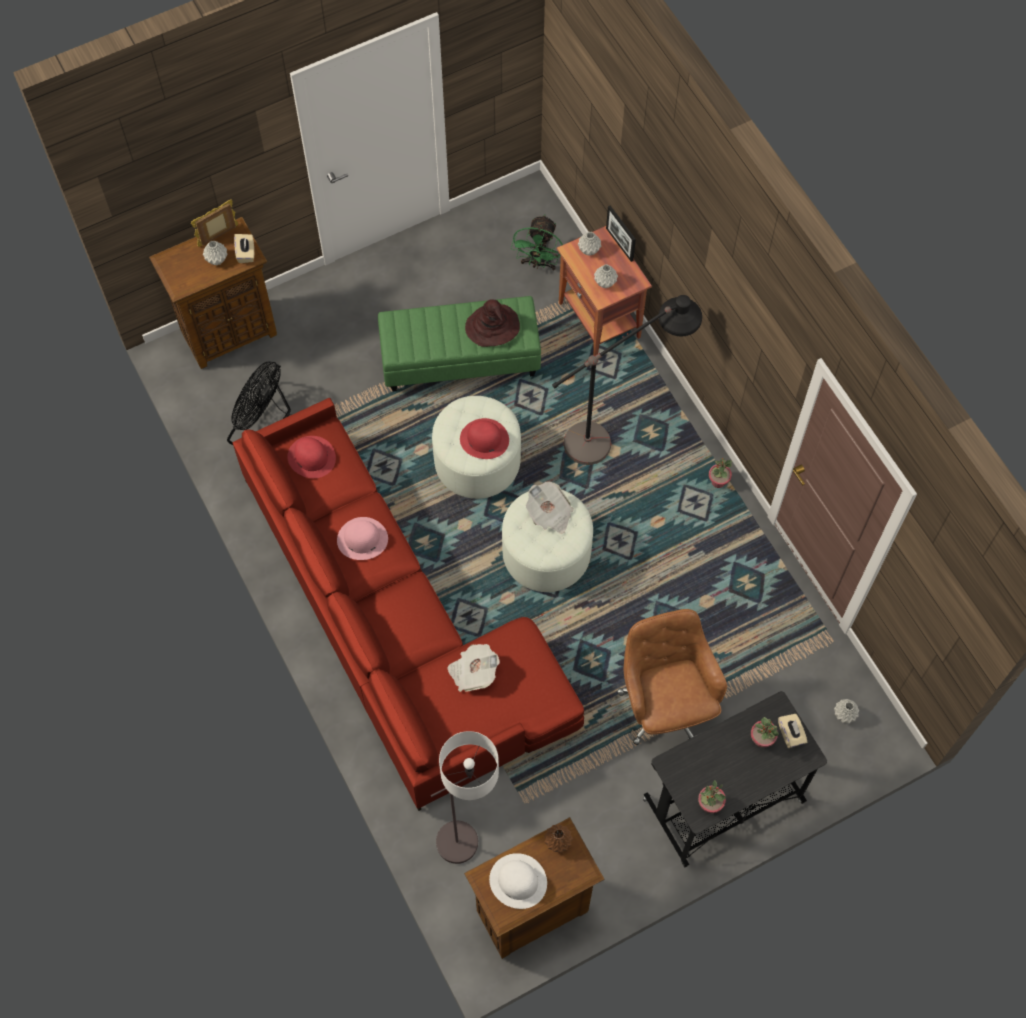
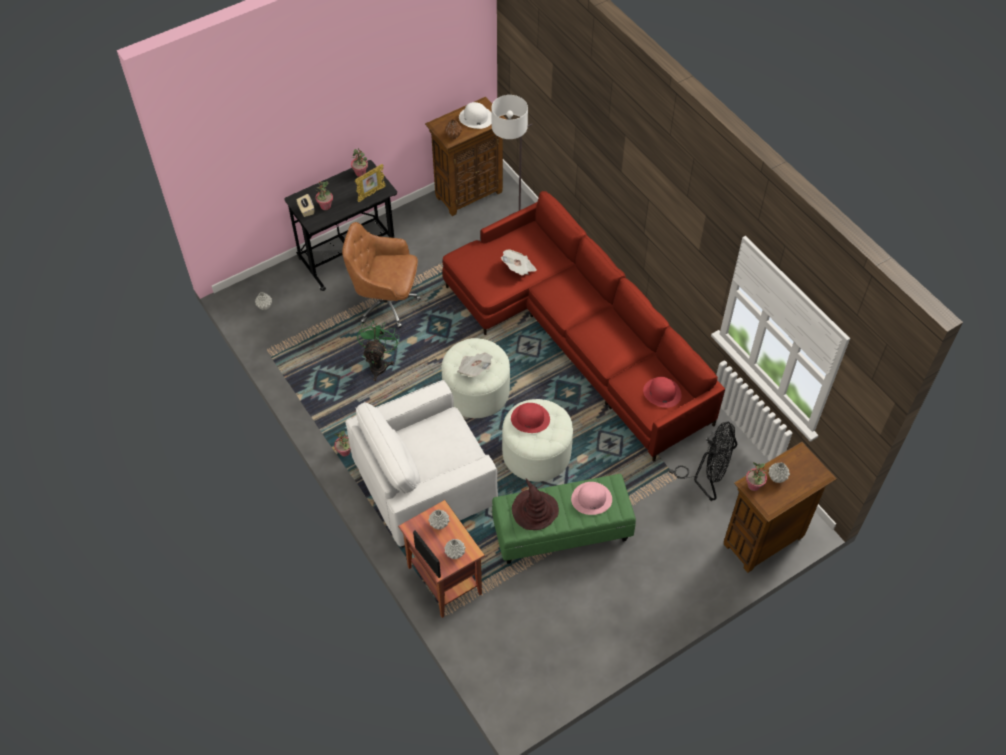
camera: 175 degrees right, 10 degrees down
(218, 236) = (782, 499): picture frame -> picture frame (371, 194)
(246, 253) = (753, 485): beige tissue box -> potted plant
(362, 539) = (611, 339): pink hat -> pink hat (591, 499)
(538, 263) = (503, 631): green fan -> green fan (379, 363)
(618, 432) = (425, 484): black floor lamp -> white armchair
(666, 706) = (387, 303): brown office chair -> brown office chair turned 120 degrees clockwise

